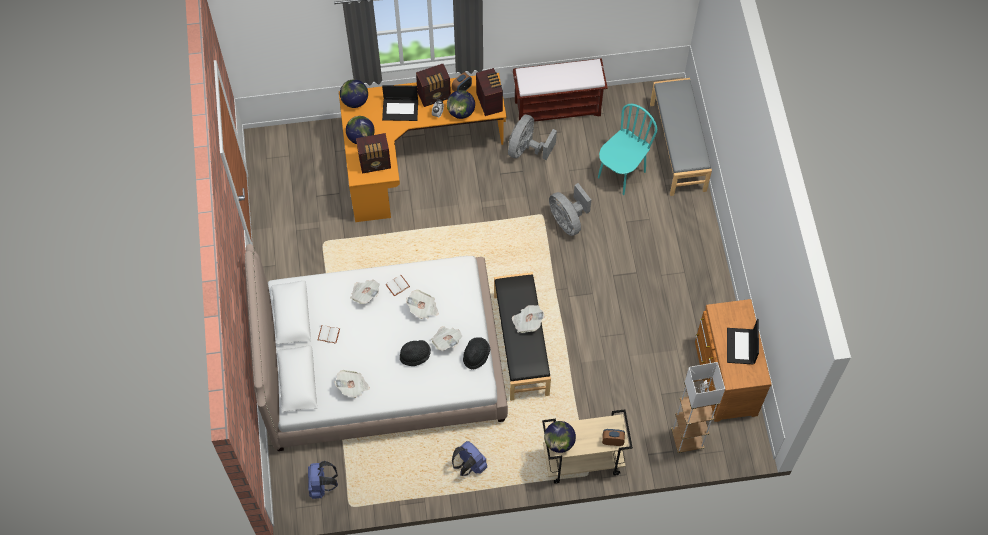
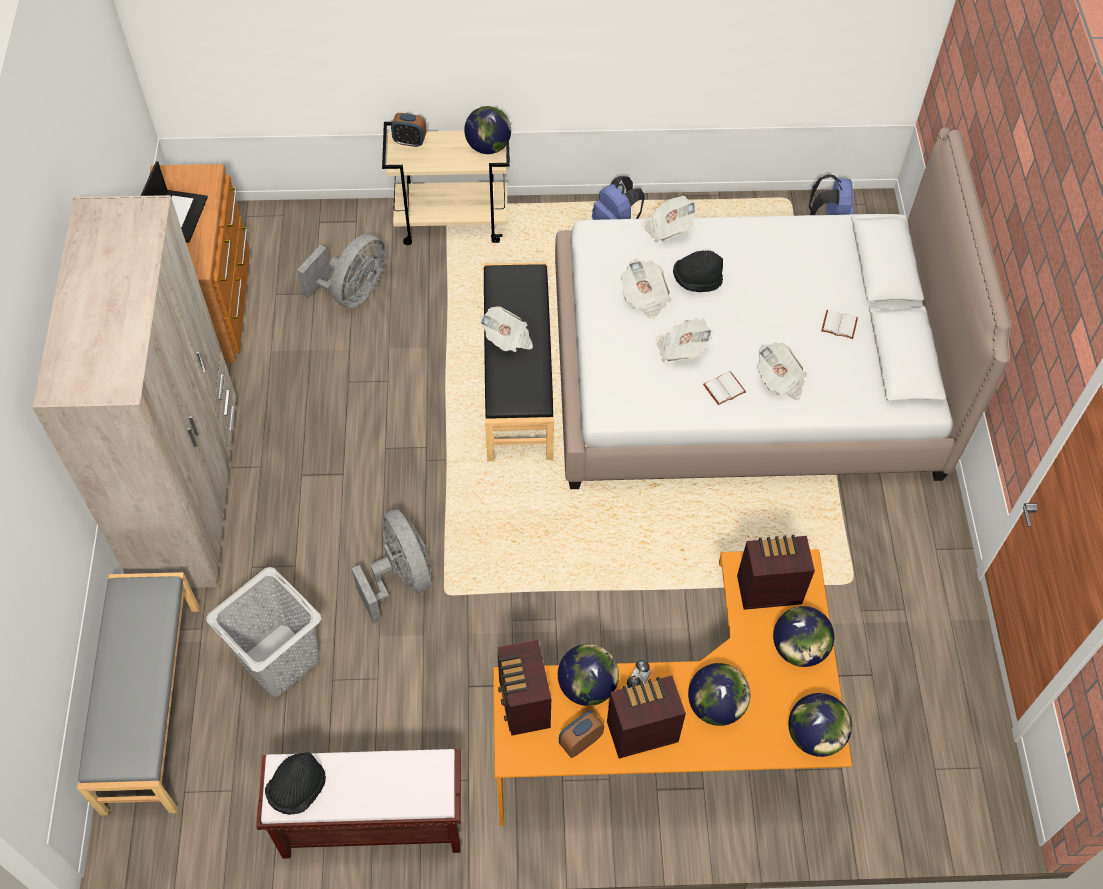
camera: 175 degrees left, 5 degrees down
(353, 387) = (796, 249): newspaper -> newspaper (668, 228)
(400, 109) = (715, 705): laptop -> globe
(476, 355) = (599, 272): black hat -> black hat (297, 789)
(526, 149) = (452, 733): grey fan -> grey fan (353, 292)
(621, 174) = (279, 660): turquoise chair -> grey laundry basket
(687, 439) = (294, 234): white floor lamp -> none
(697, 257) = (188, 491): none -> beige wardrobe

